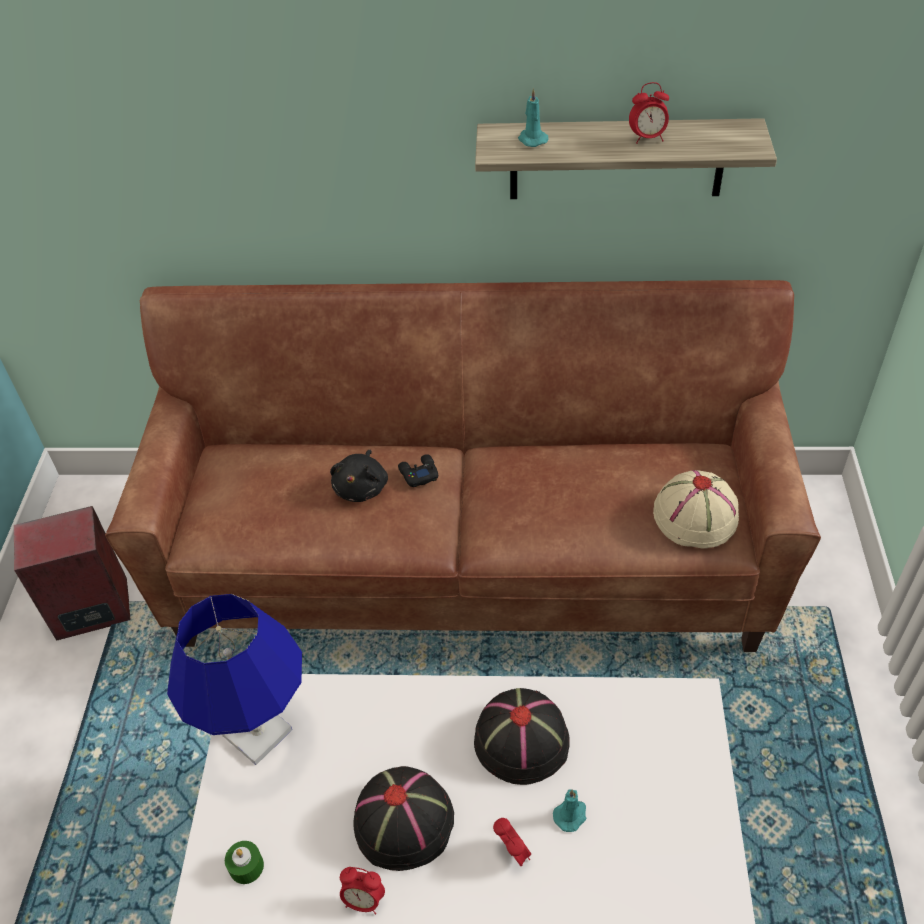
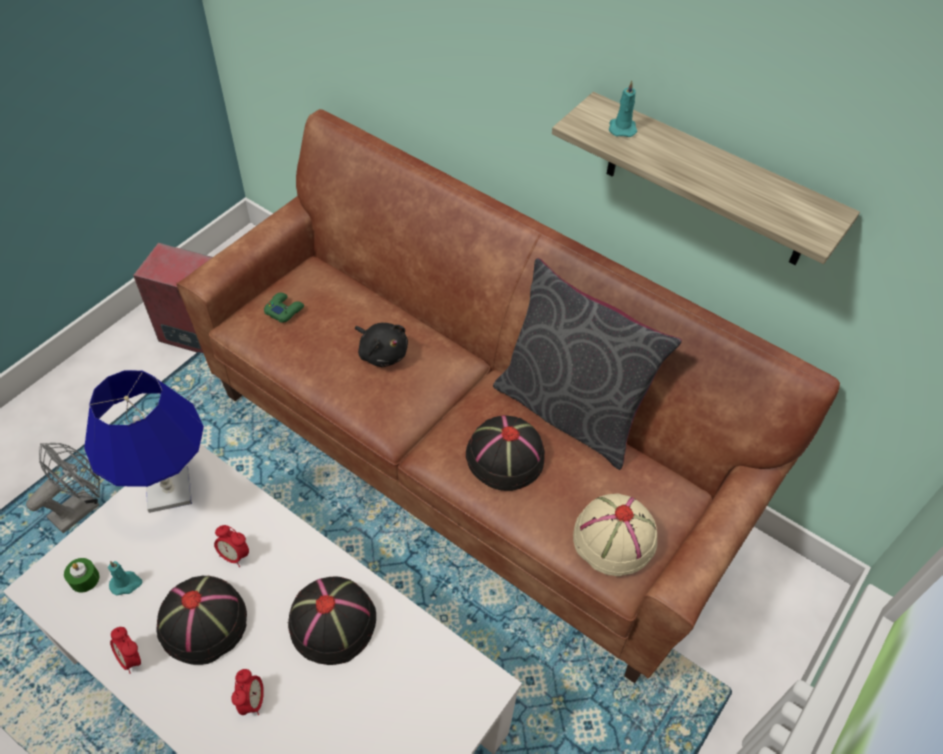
camera: 30 degrees right, 5 degrees up
(111, 847) = (80, 506): none -> grey fan
(232, 503) = (284, 310): none -> green game controller
(362, 487) = (382, 352): black plush toy -> black plush toy turned 90 degrees counterclockwise
(418, 474) = (432, 366): black game controller -> none
(551, 508) = (504, 456): none -> black hat
(567, 442) = (570, 410): none -> grey pillow
(571, 815) = (315, 704): turquoise candle -> turquoise candle (126, 583)
(647, 138) = (725, 177): alarm clock -> alarm clock (234, 555)

